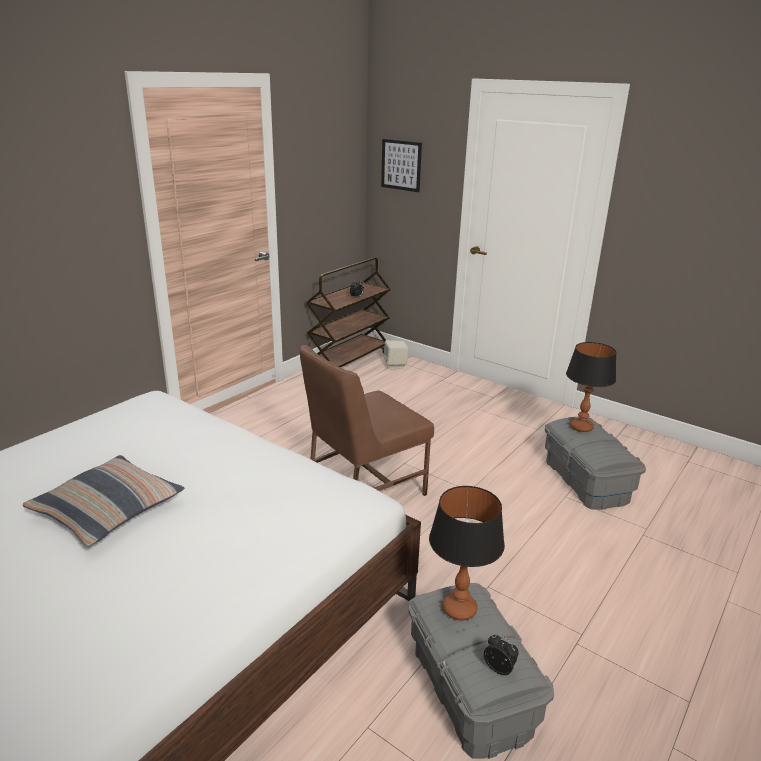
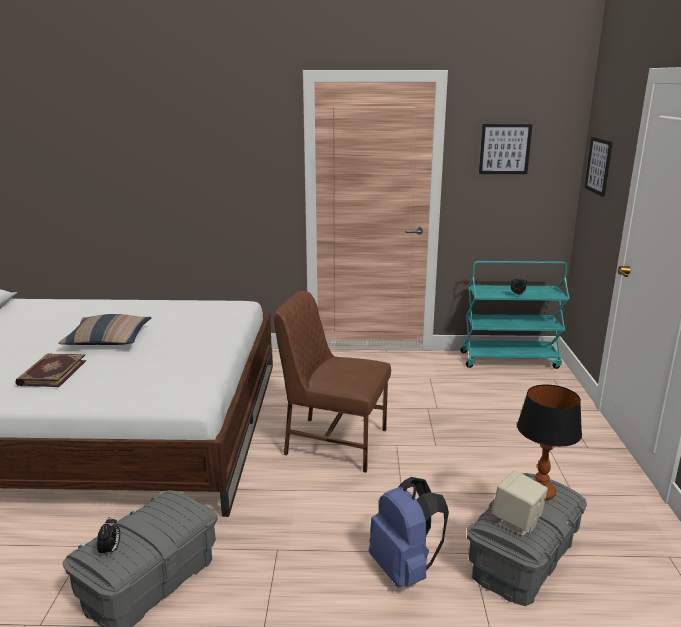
camera: 55 degrees right, 5 degrees down
(149, 581) = (51, 372): none -> book
(318, 157) = (504, 149): none -> picture
(349, 361) = (510, 360): brown cart -> turquoise cart
(395, 365) = (544, 380): beige speaker -> beige speaker (517, 523)
(459, 608) = (166, 510): table lamp -> none
(561, 532) = (405, 569): none -> blue backpack

